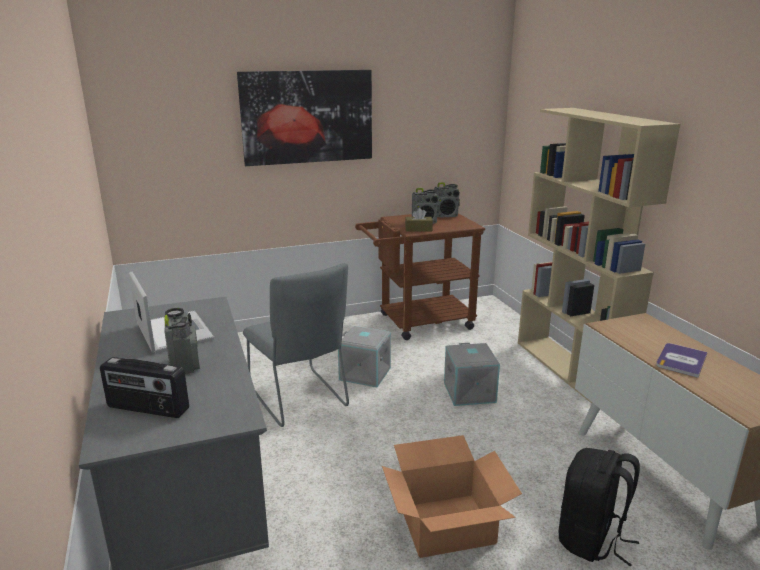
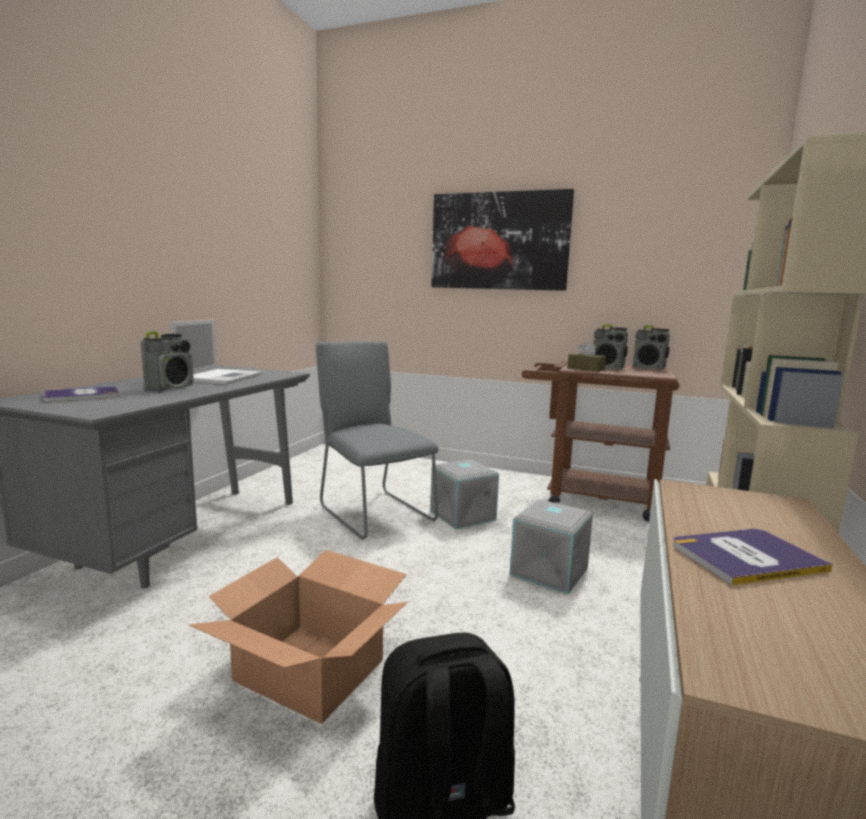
camera: 40 degrees right, 10 degrees down
(147, 409) = (82, 395): radio -> book
(300, 399) = (373, 512): grey chair -> grey chair turned 135 degrees clockwise

